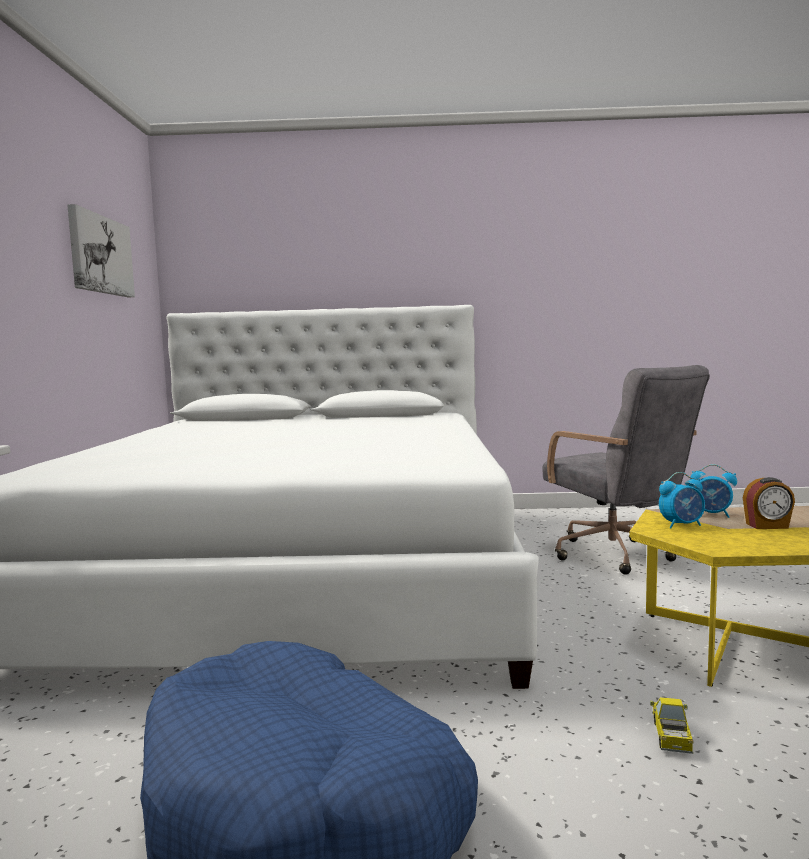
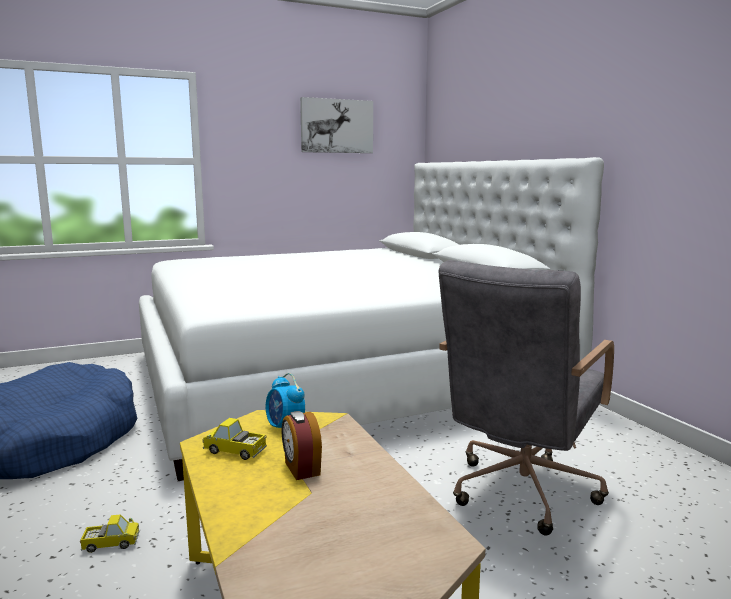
camera: 65 degrees right, 5 degrees up
(712, 515) = (339, 442): alarm clock -> none
(735, 540) = (235, 451): none -> toy truck

